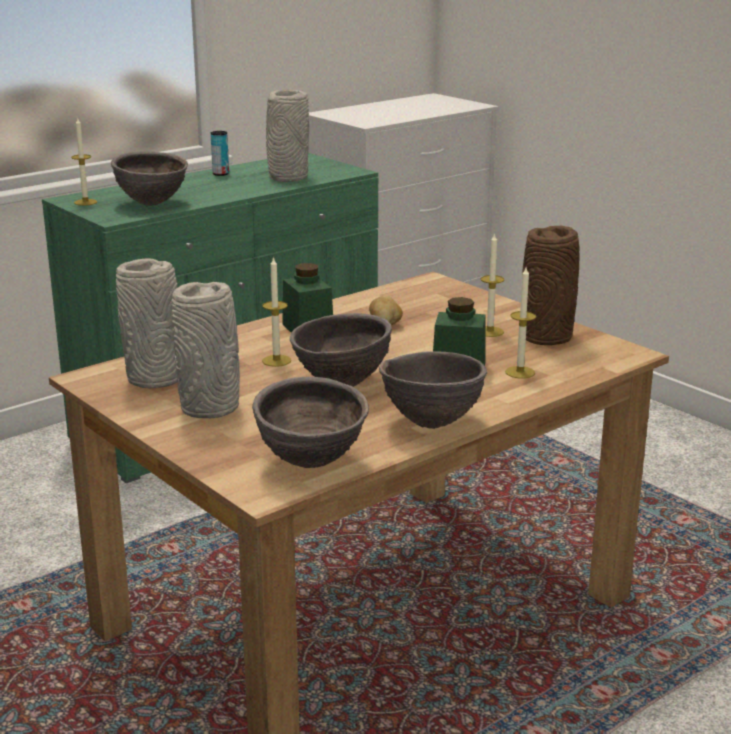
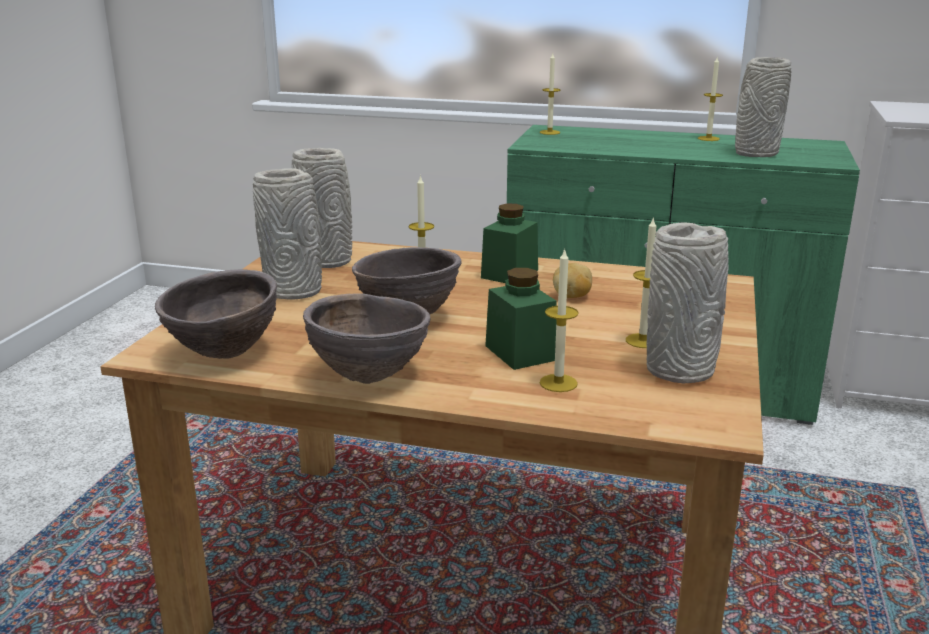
camera: 55 degrees right, 0 degrees up
(152, 204) = (586, 144): brown bowl -> none
(220, 174) = (708, 138): can -> candle
(546, 337) = (681, 370): brown vase -> grey vase

